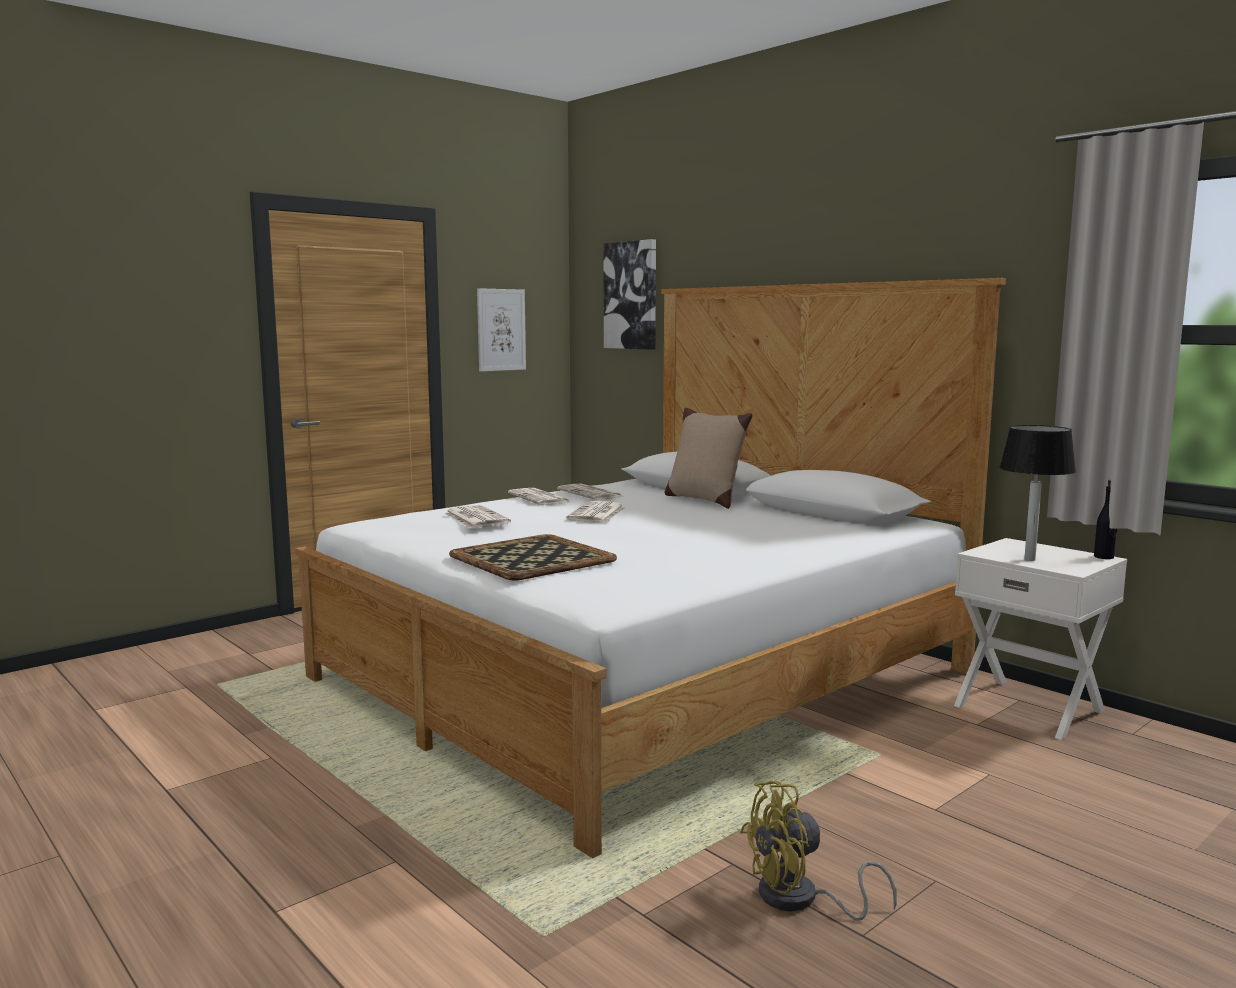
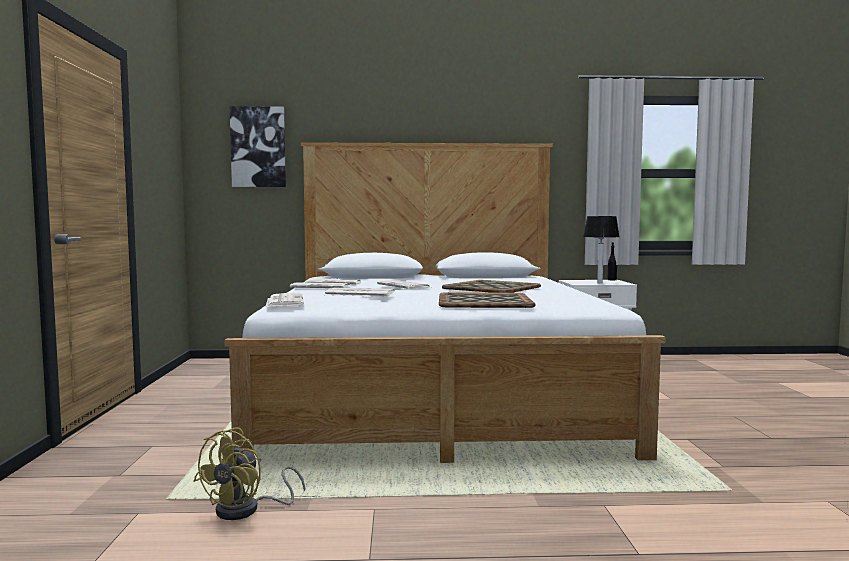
camera: 50 degrees left, 5 degrees down
(387, 515) = (284, 301): none -> newspaper
(501, 330) = (157, 167): picture -> none
(675, 537) = (491, 287): none -> tray
(704, 500) = (407, 279): beige pillow -> none
(800, 900) = (733, 438): yellow fan -> yellow fan (247, 510)

